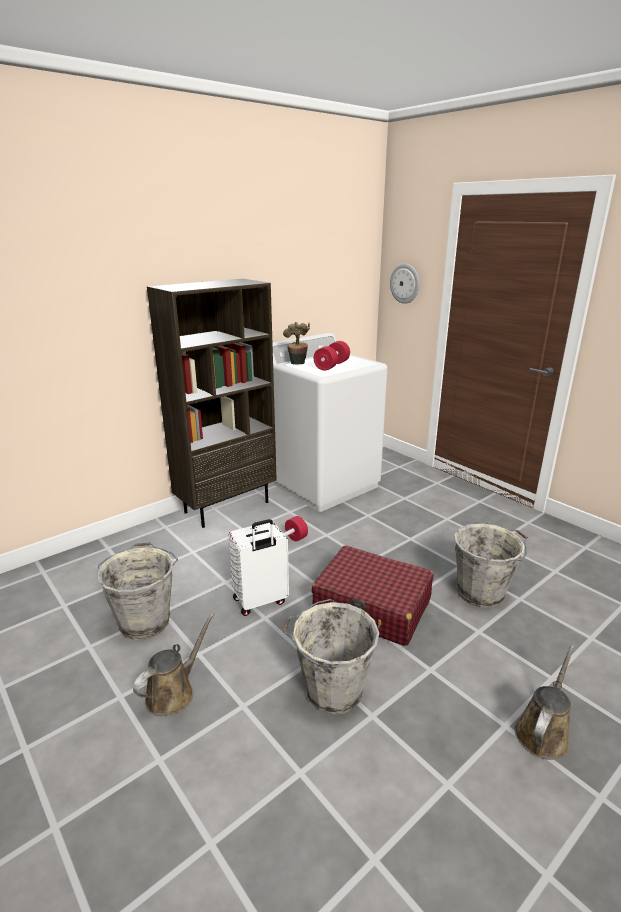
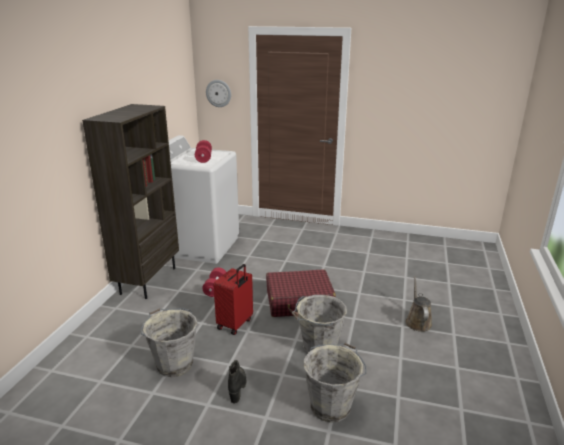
camera: 35 degrees left, 0 degrees up
(173, 692) = (237, 387): brown watering can -> black boot
(260, 601) = (235, 324): white suitcase -> red suitcase
(297, 364) = (179, 162): potted plant -> none
(482, 592) = (345, 275): grey bucket -> grey bucket (331, 405)

